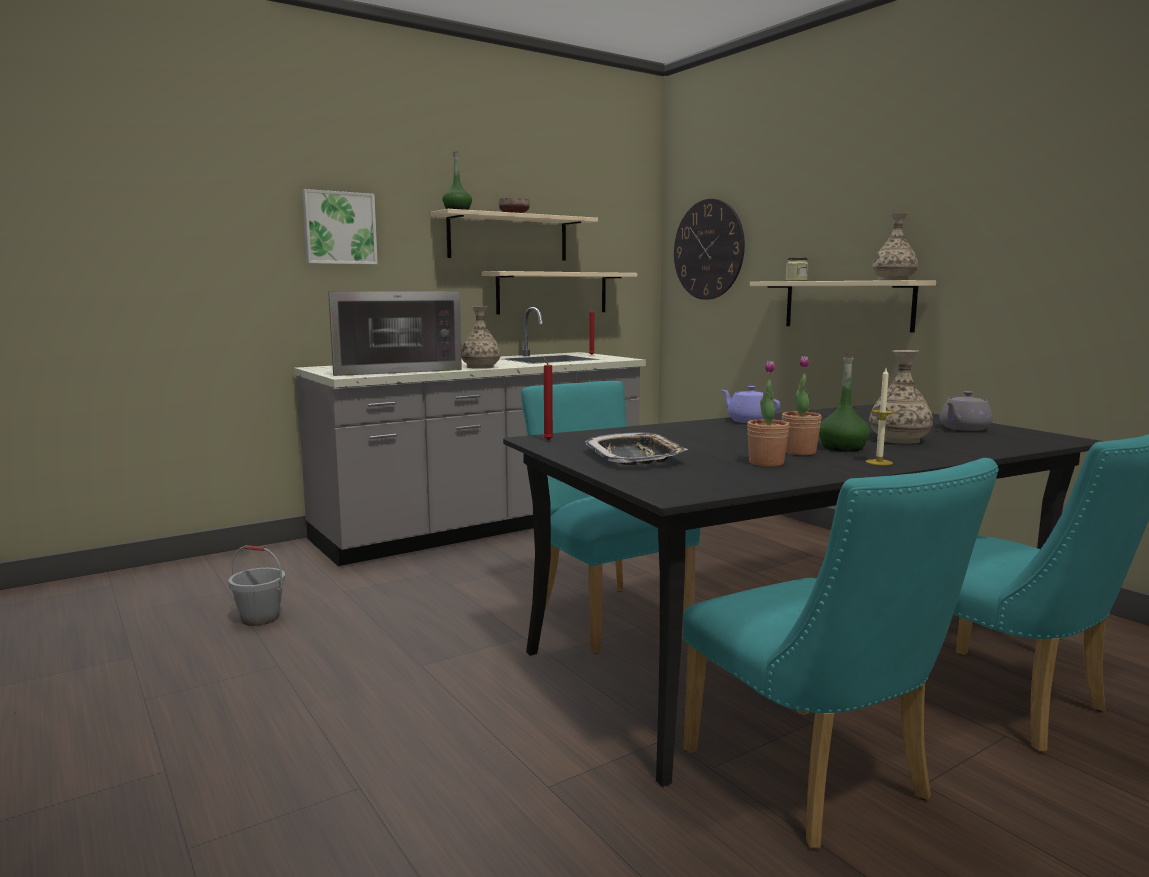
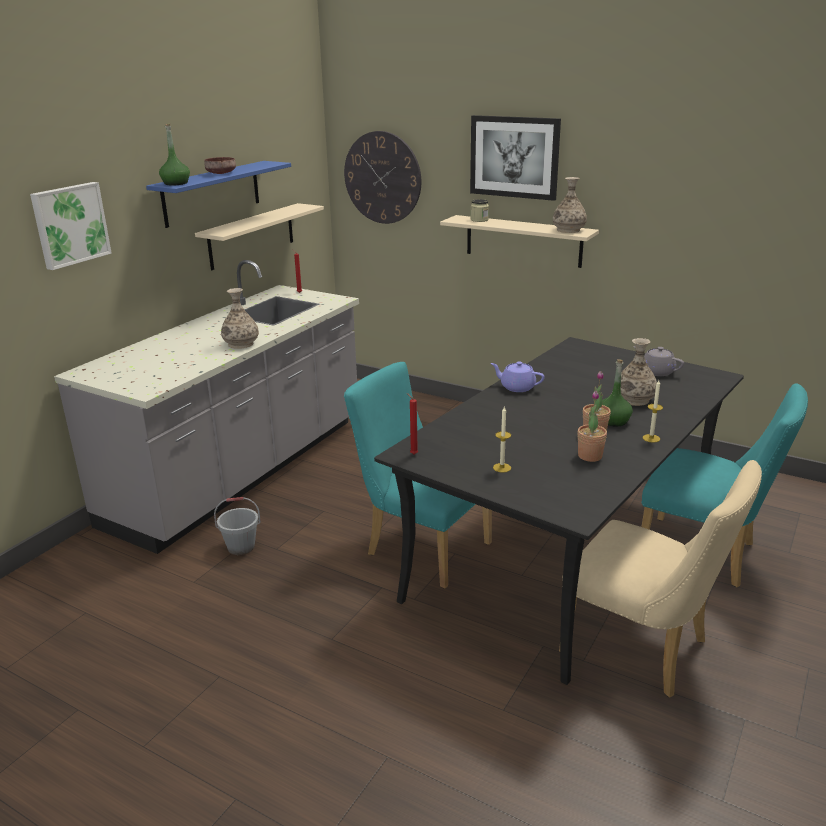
camera: 25 degrees left, 15 degrees up
(259, 618) = (149, 634): grey bucket -> grey bucket (241, 547)
(392, 369) = (166, 365): microwave -> none
(508, 237) = (212, 193): beige shelf -> blue shelf
(635, 457) = (502, 467): tray -> candle
(817, 783) = (644, 650): turquoise chair -> beige chair
(840, 205) = (514, 157): none -> picture
(963, 428) = (656, 371): grey teapot -> grey teapot turned 105 degrees clockwise

